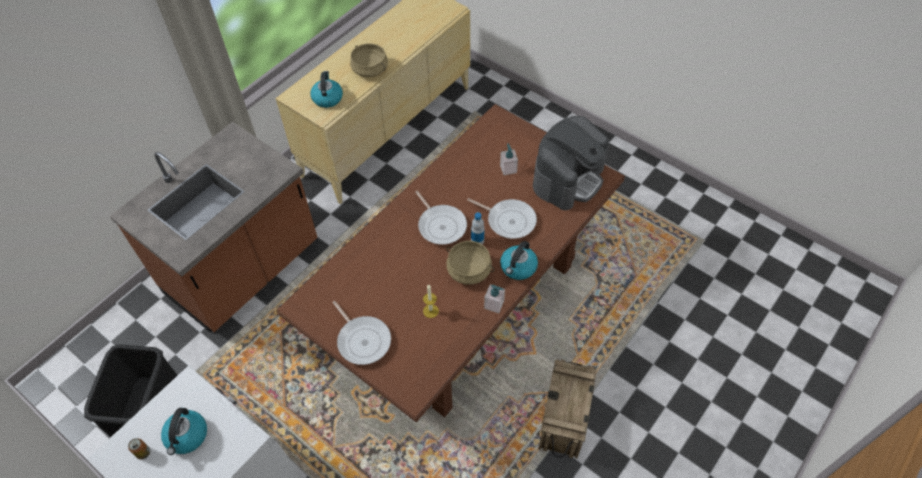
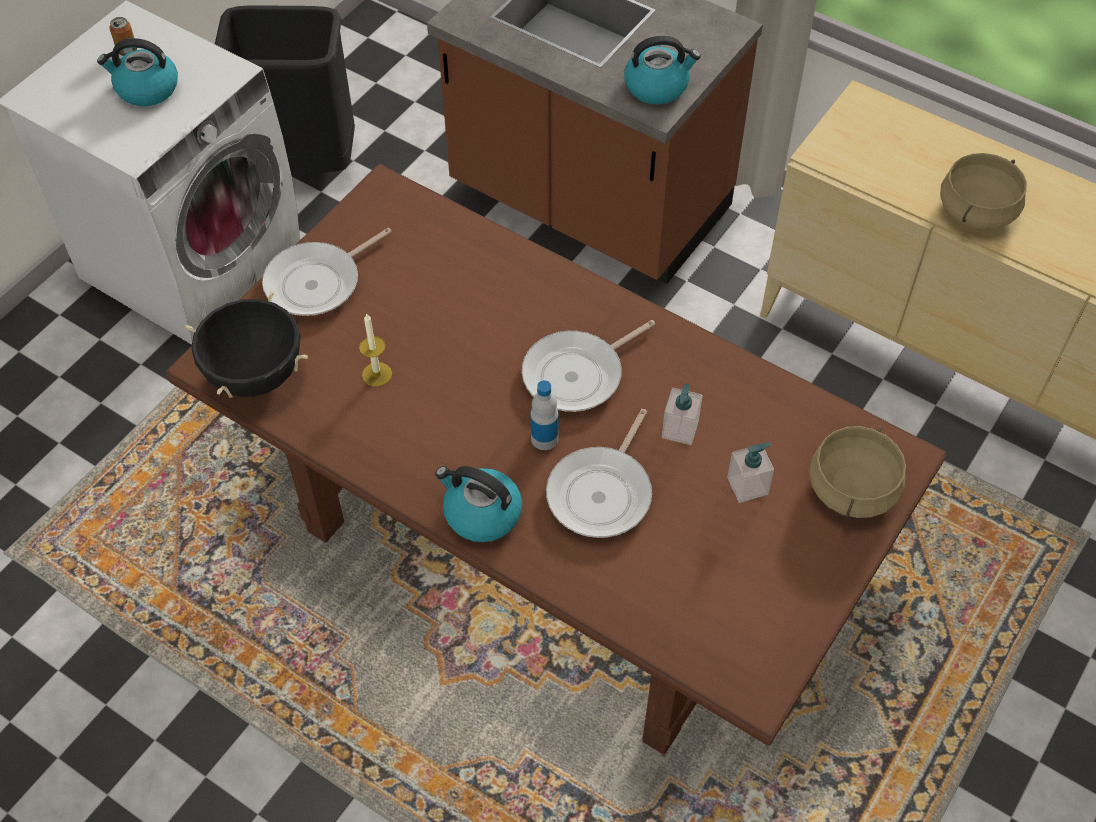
camera: 85 degrees right, 0 degrees up
(327, 98) = (873, 154): kettle -> kettle (657, 86)
(424, 369) = (256, 375): none -> black cooking pot
(469, 270) = (471, 429): beige cooking pot -> beige cooking pot (853, 488)
(494, 304) = (391, 475): soap dispenser -> soap dispenser (680, 429)
(565, 417) = (303, 743): crate -> none
(568, 178) = (739, 608): coffee machine -> none

